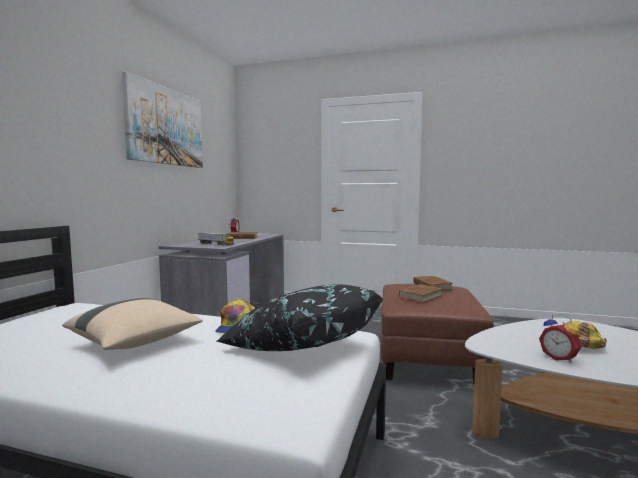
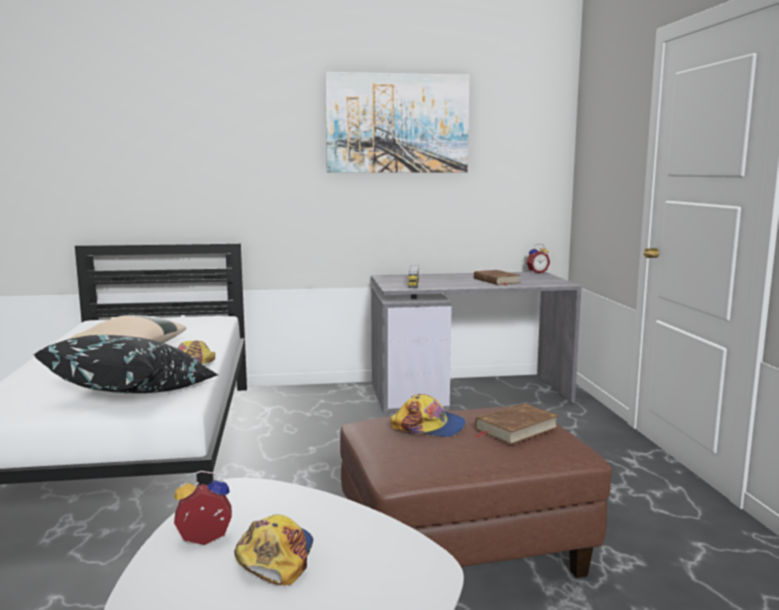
camera: 65 degrees right, 5 degrees up
(420, 296) = (429, 426): brown book -> cap
(560, 358) = (204, 541): alarm clock -> alarm clock turned 45 degrees clockwise

